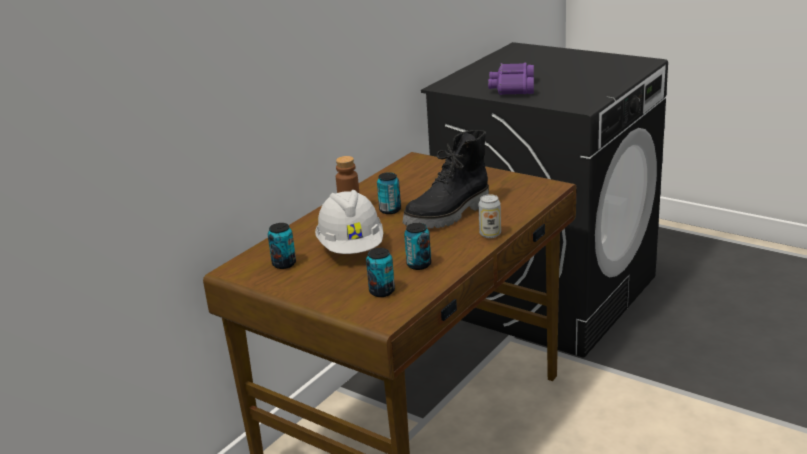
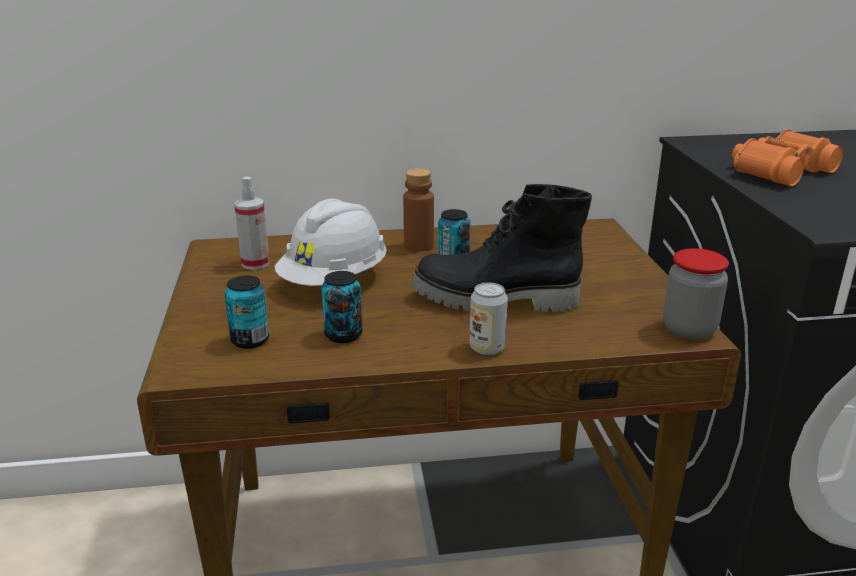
camera: 45 degrees right, 0 degrees up
(284, 264) = (255, 263): can -> spray bottle
(512, 88) = (779, 171): purple binoculars -> orange binoculars
(546, 185) = (689, 329): none -> jar

